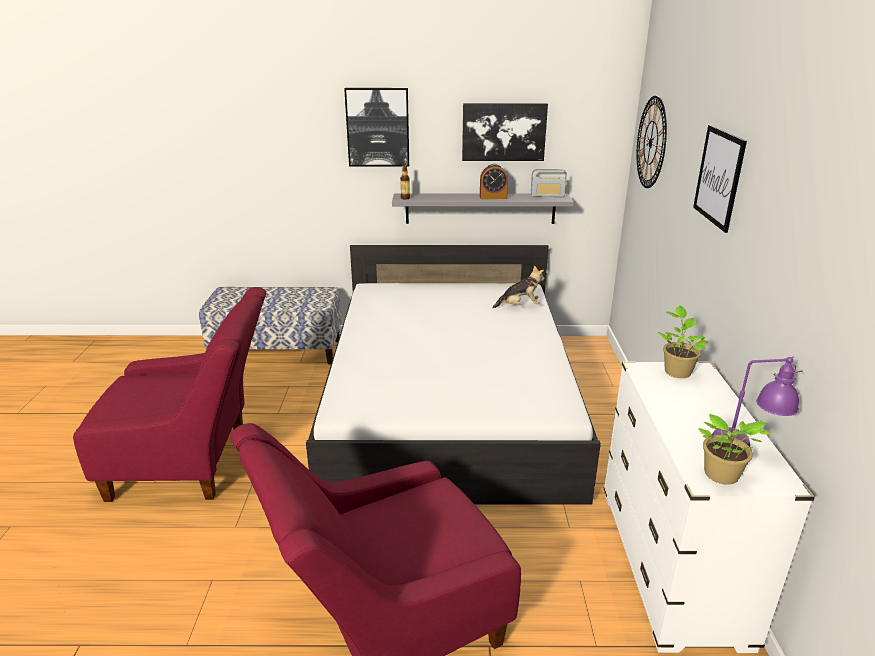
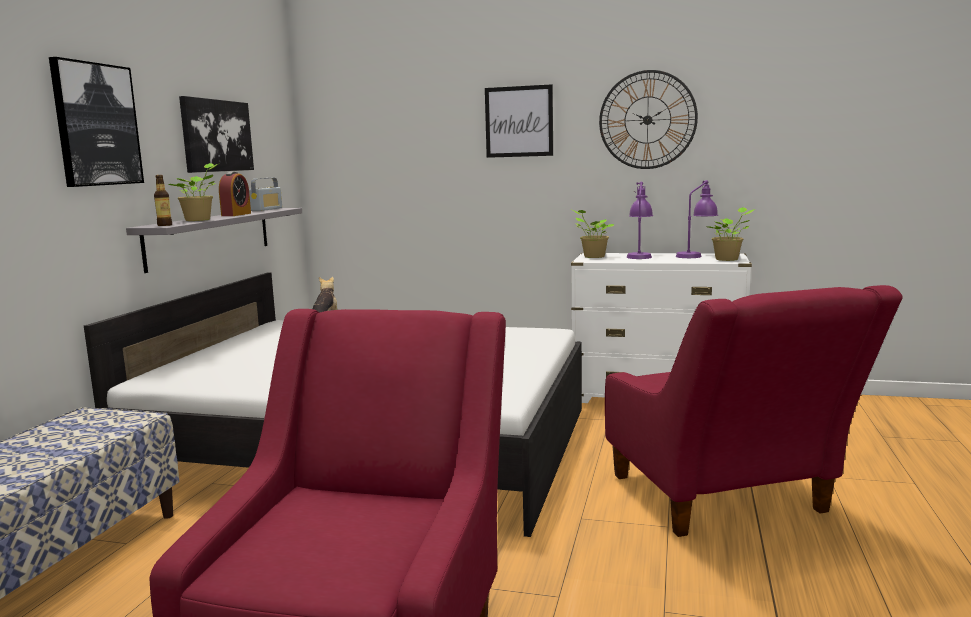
camera: 75 degrees left, 15 degrees down
(445, 198) = (200, 220): none -> potted plant
(651, 142) = (355, 135): wall clock -> wall clock (647, 120)
(709, 402) = (639, 255): none -> purple table lamp

